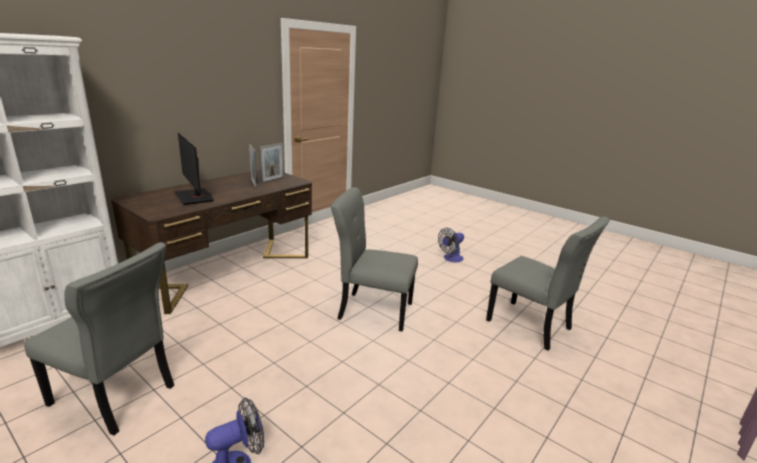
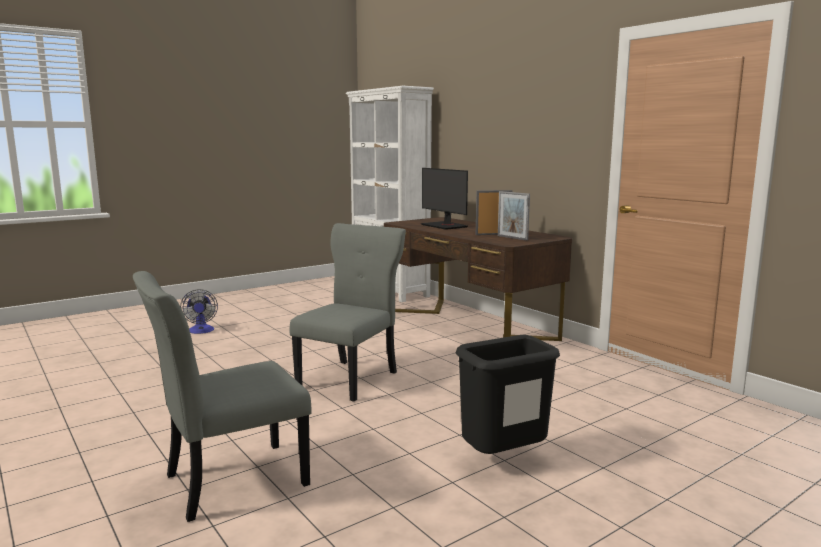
camera: 105 degrees right, 10 degrees down
(116, 397) = (294, 307): grey chair -> none
(194, 197) = (444, 226): monitor -> monitor turned 105 degrees counterclockwise
(451, 259) = (503, 461): fan -> black trash can

